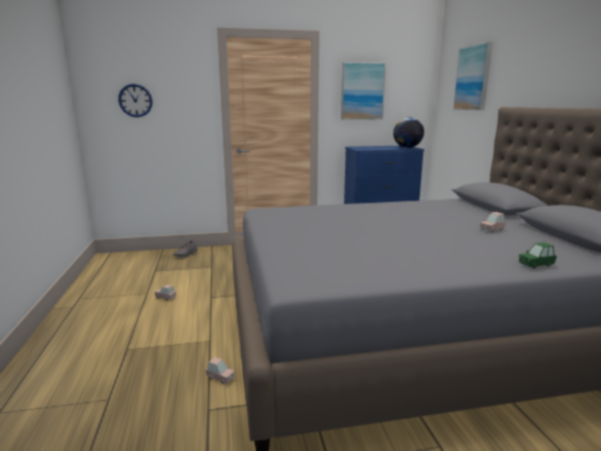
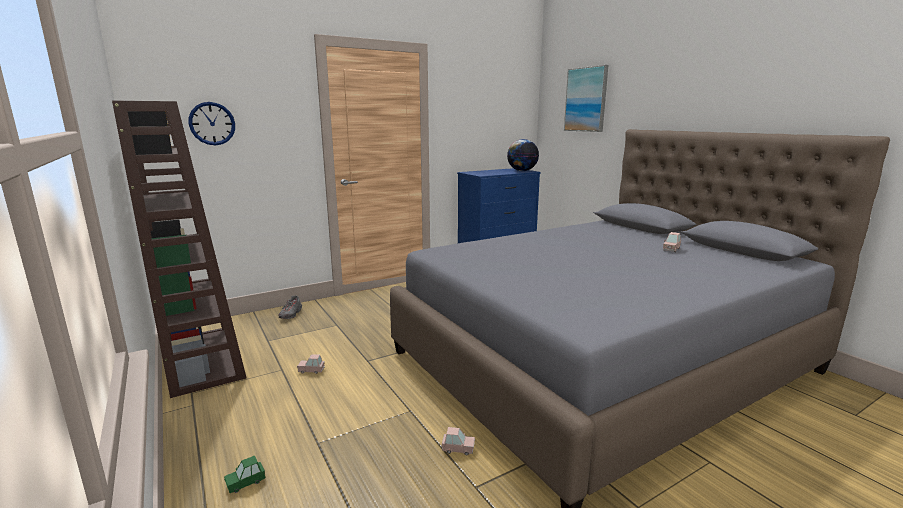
camera: 20 degrees left, 0 degrees up
(103, 277) = (203, 360): none -> brown bookcase
(362, 91) = (471, 111): picture -> none
(536, 265) = (748, 278): green toy car -> green toy car (245, 483)

